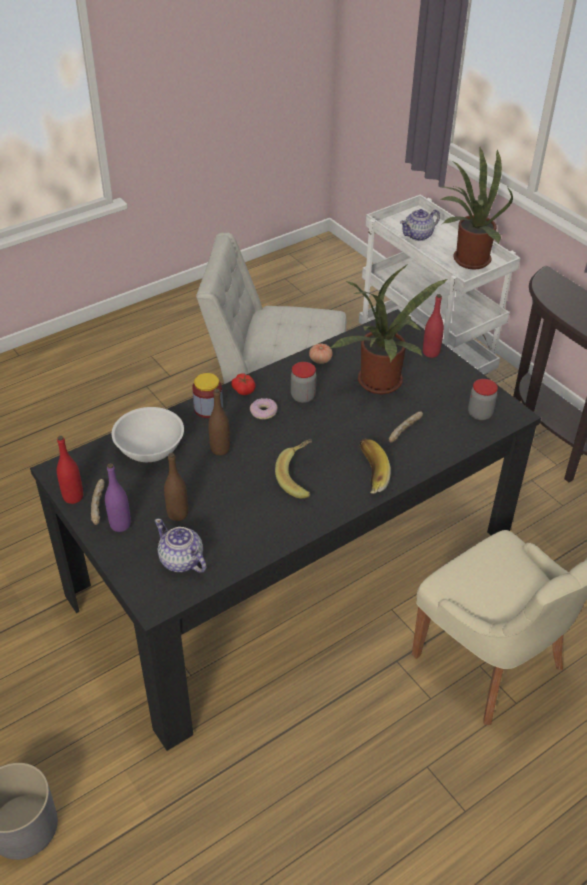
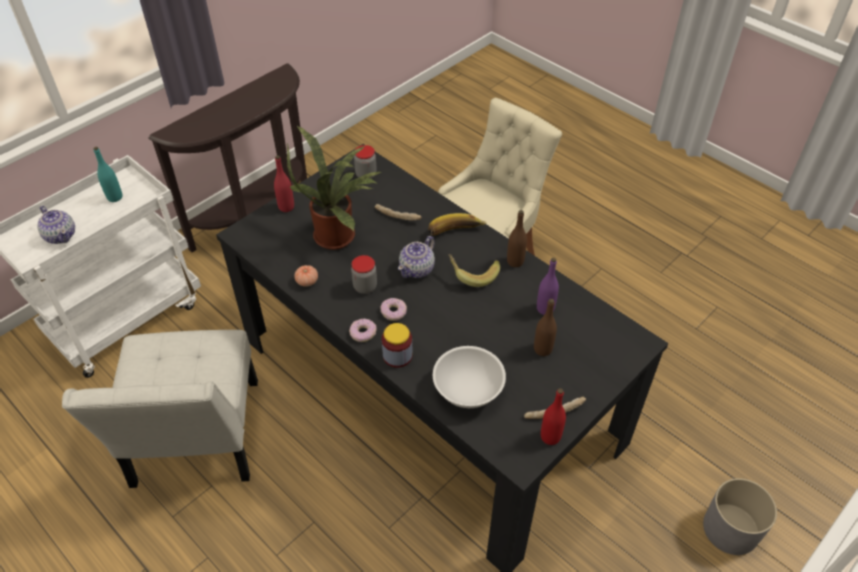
camera: 100 degrees left, 5 degrees up
(120, 524) = (570, 388): purple bottle -> purple bottle (545, 309)
(181, 561) = (592, 335): teapot -> teapot (417, 269)
(220, 449) = (453, 335): brown bottle -> brown bottle (515, 261)
(243, 389) = (363, 333): tomato -> donut
(467, 260) = (115, 197): potted plant -> turquoise bottle

